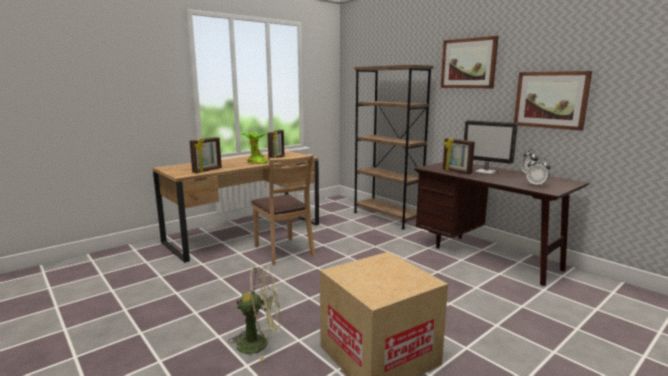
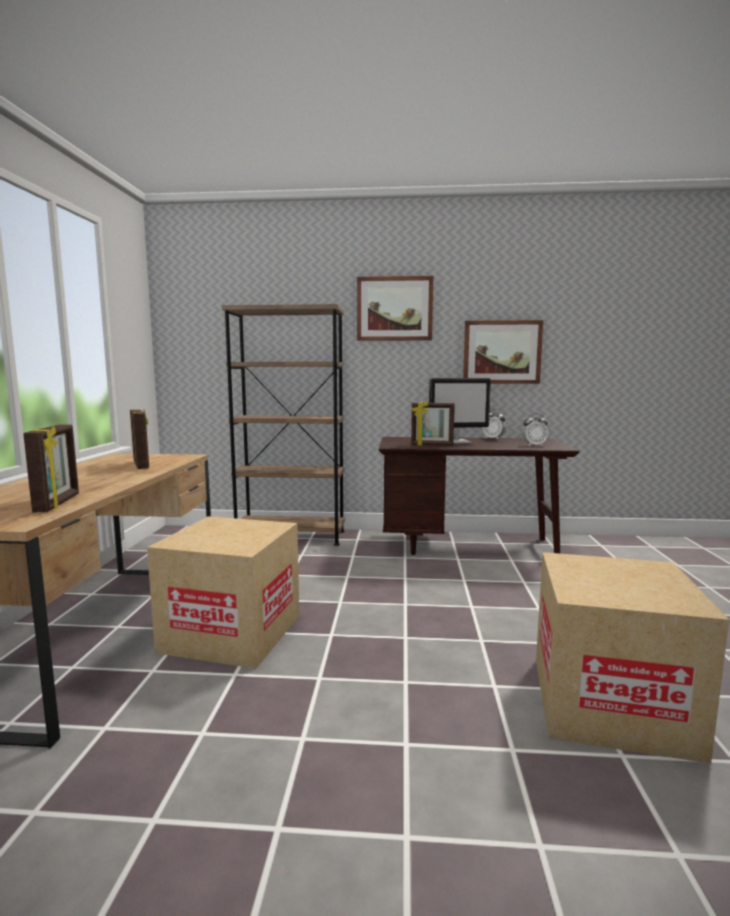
camera: 45 degrees left, 5 degrees down
(256, 162) = (121, 475): potted plant -> none
(260, 343) = (483, 795): green fan -> none
(283, 251) = (232, 633): brown chair -> cardboard box

